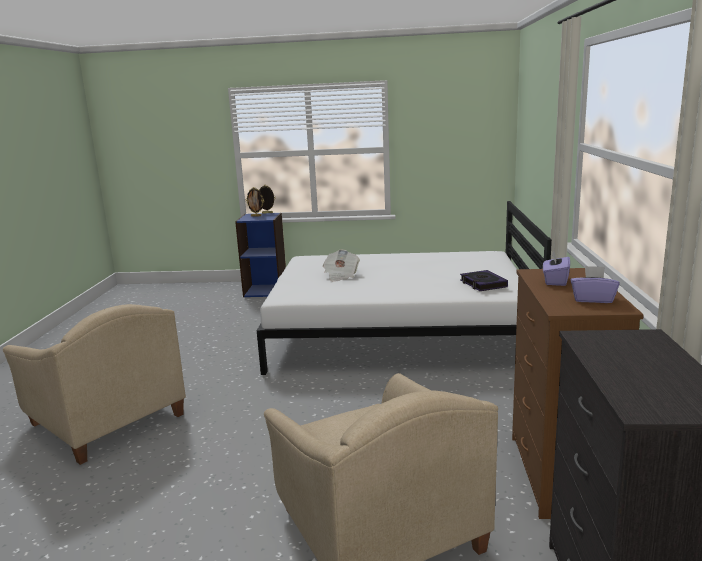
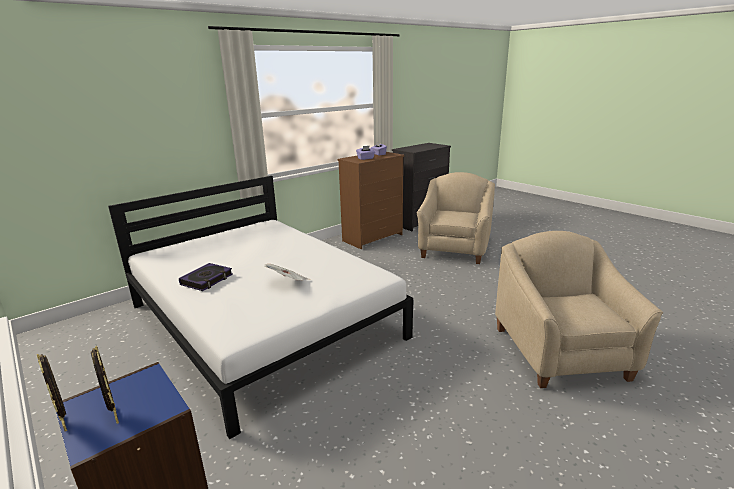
camera: 135 degrees left, 5 degrees up
(483, 284) = (260, 231): book -> book (207, 280)

